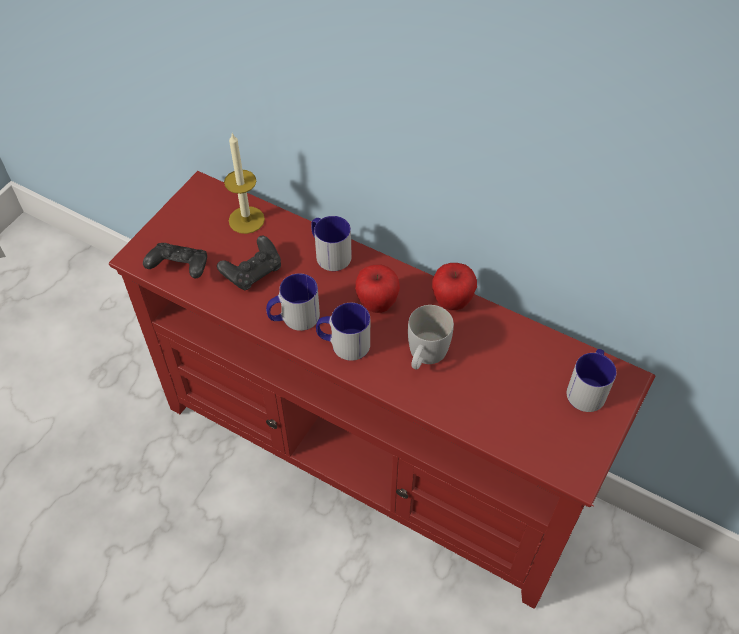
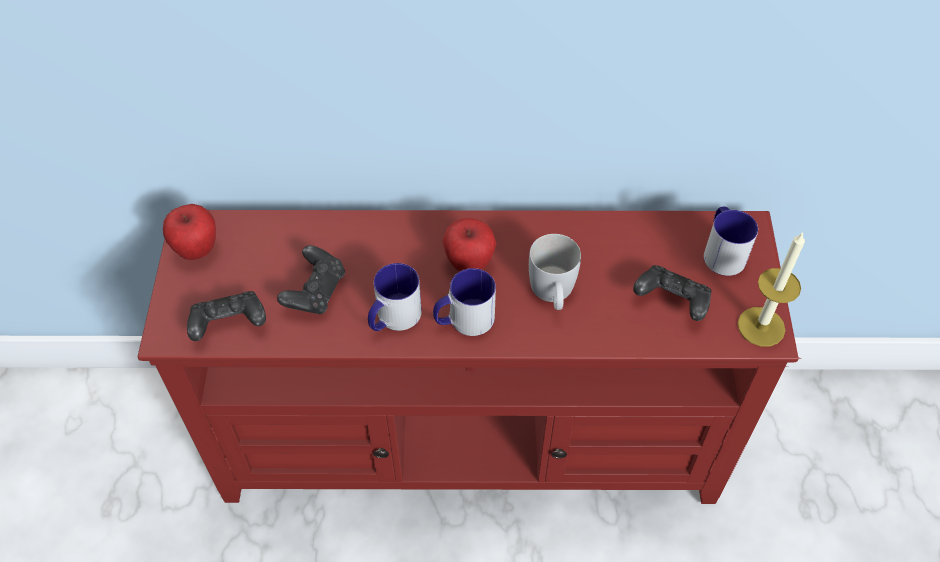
camera: 30 degrees left, 0 degrees up
(246, 220) = (267, 239): candle -> candle (761, 326)
(329, 253) = (383, 234): mug -> none
(452, 302) = (541, 228): apple -> apple (197, 250)
(515, 407) = (671, 301): none -> black game controller

